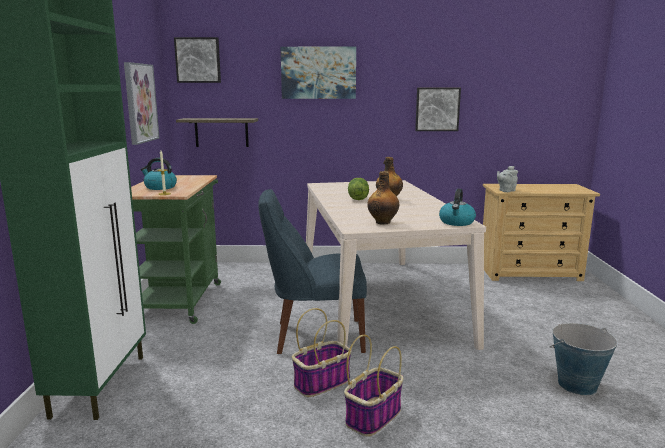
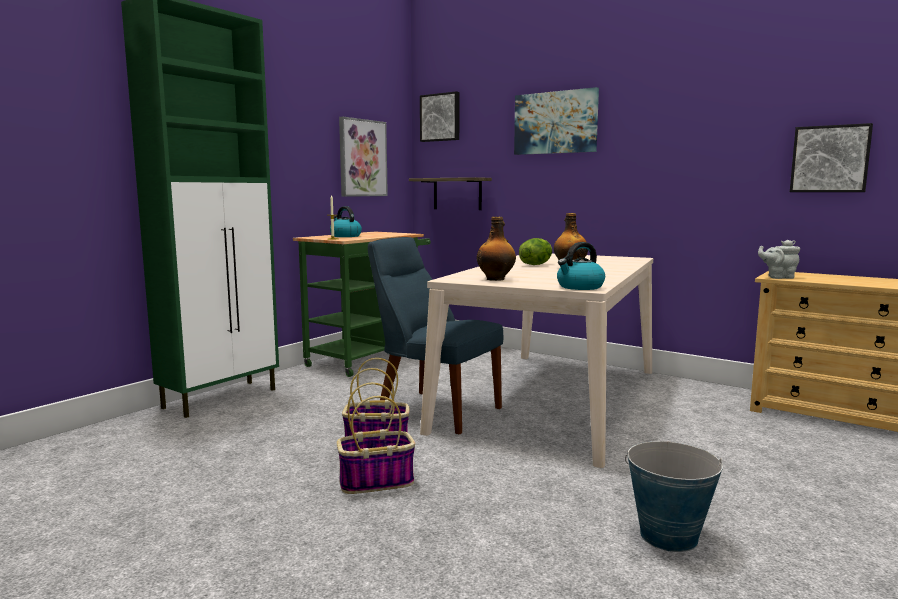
camera: 35 degrees right, 5 degrees down
(437, 109) = (702, 162): picture -> picture (830, 159)

